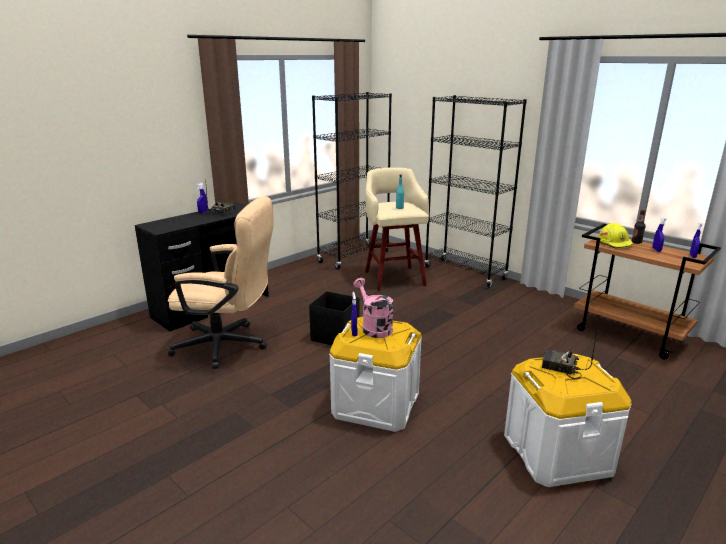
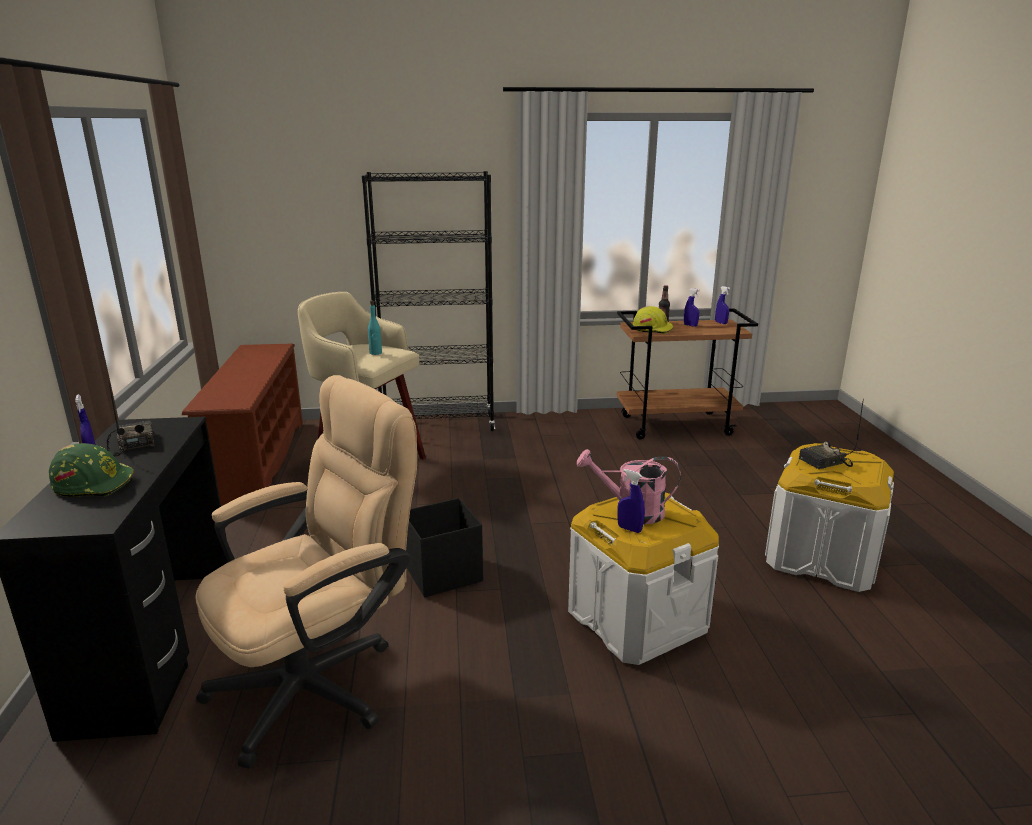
camera: 50 degrees left, 0 degrees up
(185, 219) = (94, 484): none -> green hard hat
(354, 257) = (257, 460): black bookcase -> brown shoe rack

